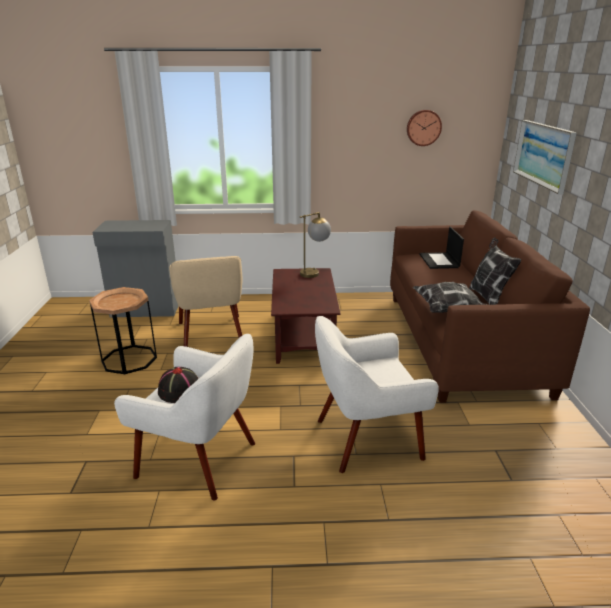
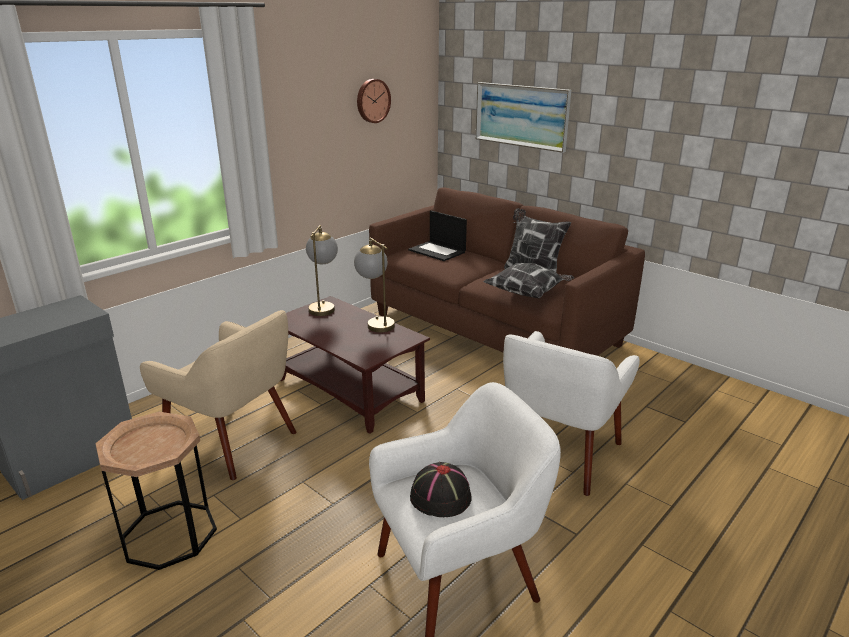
camera: 45 degrees left, 0 degrees up
(325, 292) = (376, 322): none -> table lamp

